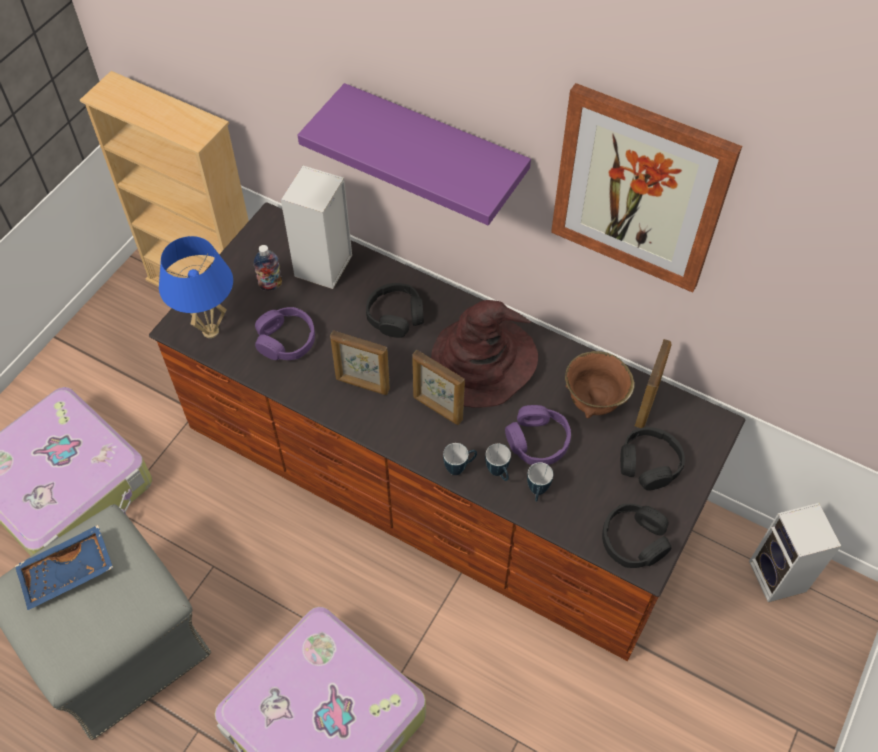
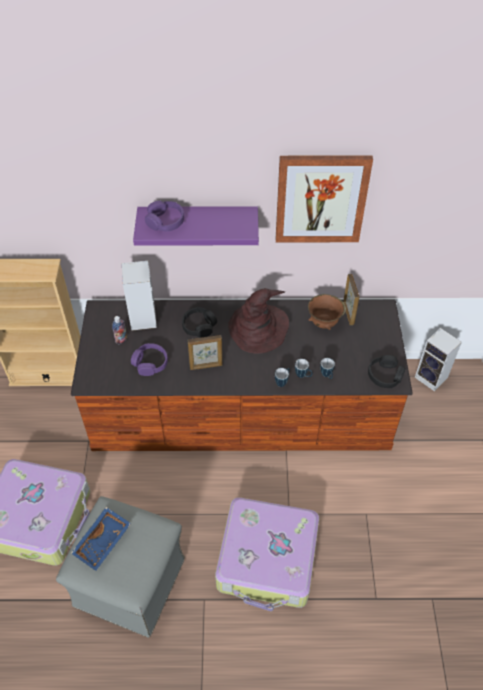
camera: 30 degrees left, 5 degrees down
(211, 331) = (105, 377): blue table lamp -> none
(437, 409) = (252, 360): picture frame -> none
(537, 441) = (310, 352): purple headphones -> purple headphones (165, 221)
(649, 463) = (368, 338): black headphones -> none

